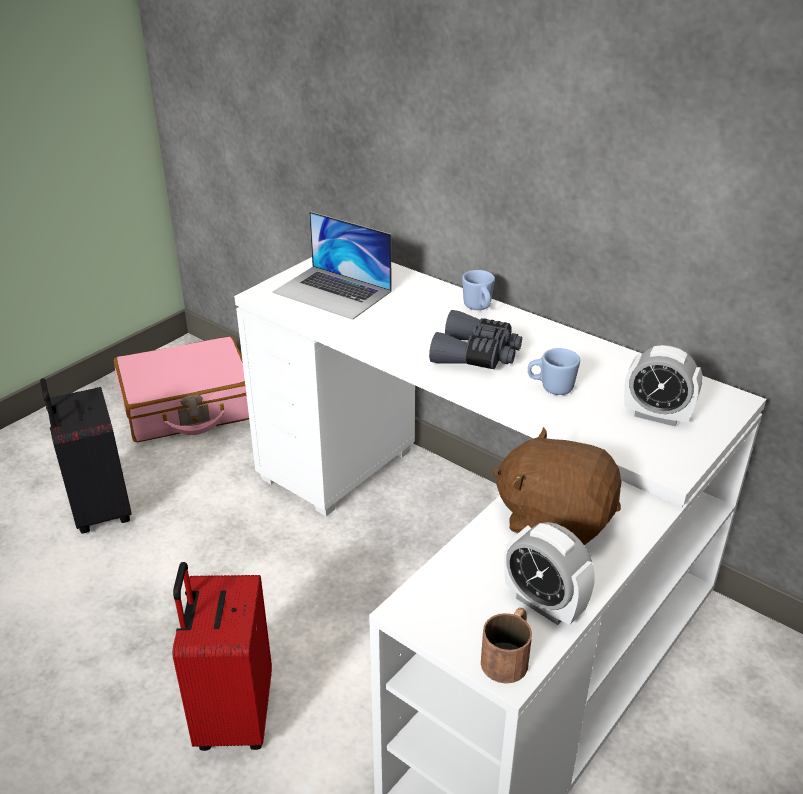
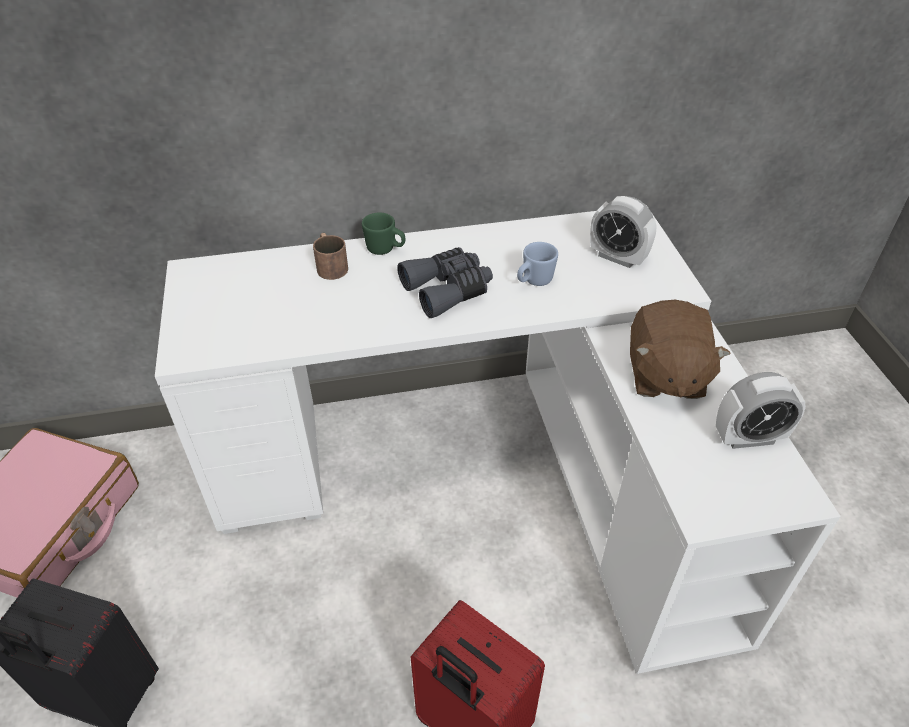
camera: 50 degrees left, 10 degrees up
(332, 292) = (244, 311): laptop -> none
(479, 308) = (385, 250): blue mug -> green mug
(509, 654) = (786, 488): brown mug -> brown mug (330, 265)
(555, 518) = (665, 375): brown plush toy -> brown plush toy turned 60 degrees counterclockwise
(656, 415) = (617, 257): alarm clock -> alarm clock turned 60 degrees clockwise

